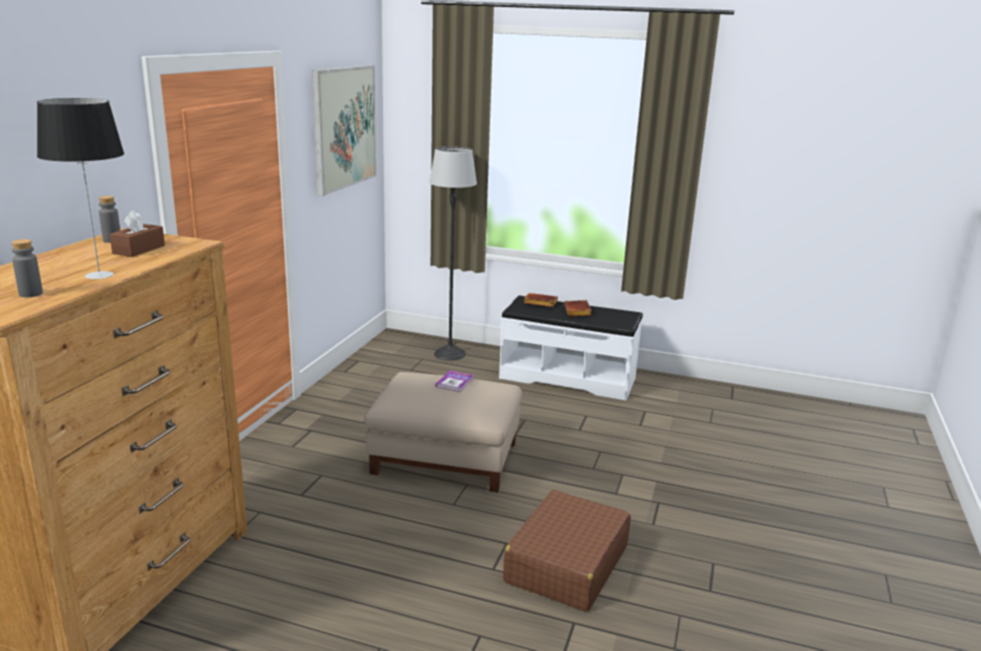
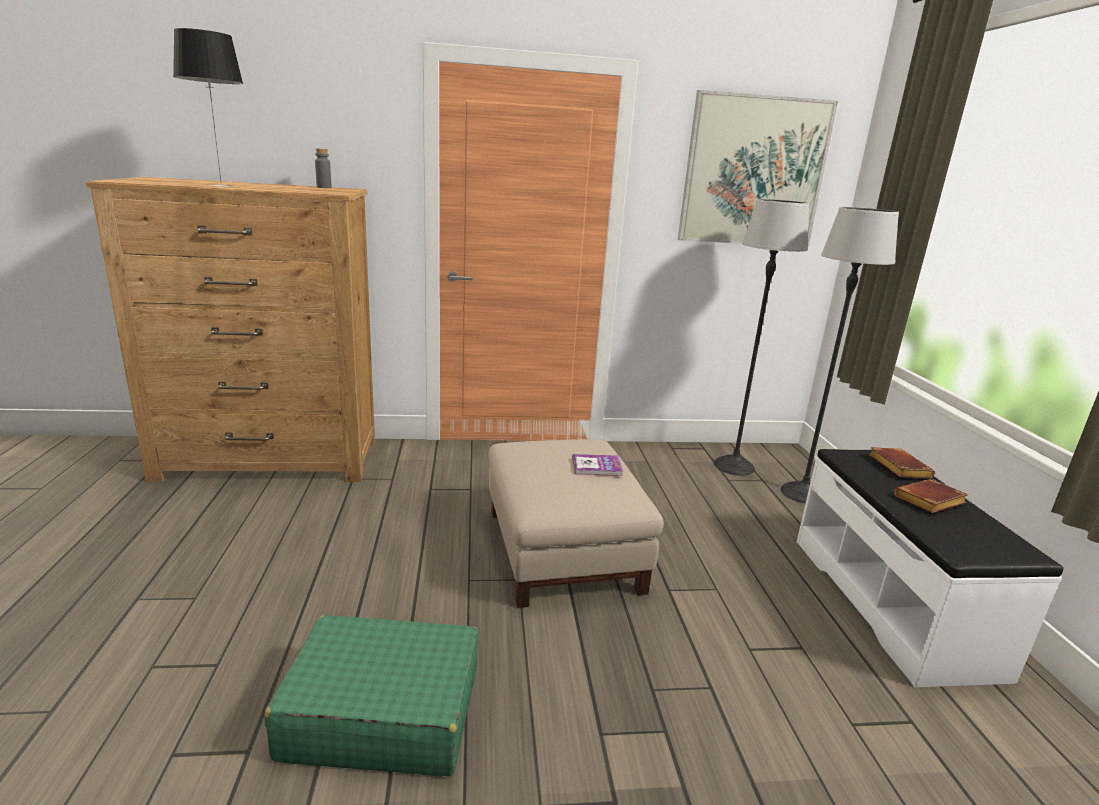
camera: 65 degrees right, 0 degrees up
(31, 294) = (167, 182): grey bottle -> none
(139, 249) = (301, 189): brown tissue box -> none
(394, 360) = (734, 466): none -> floor lamp
(566, 564) = (382, 713): brown suitcase -> green suitcase

